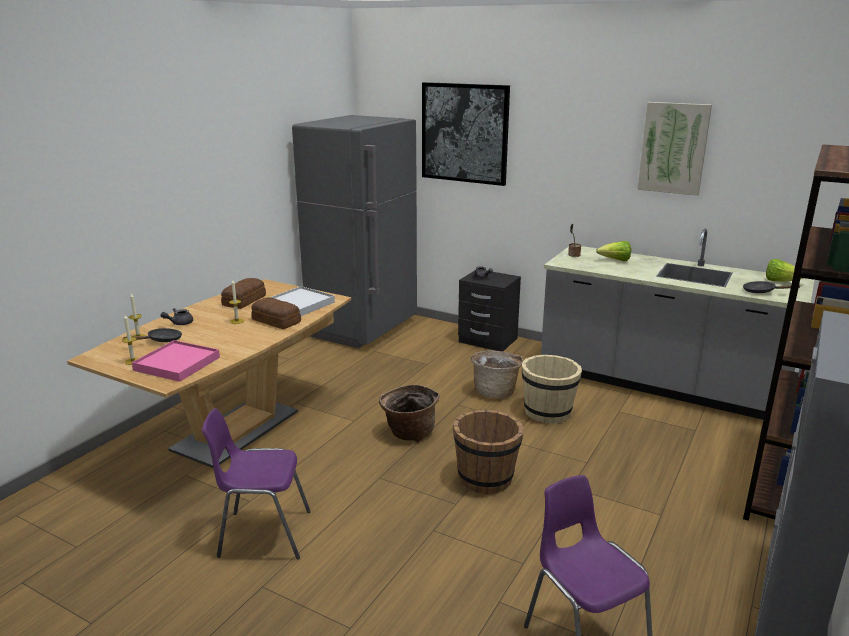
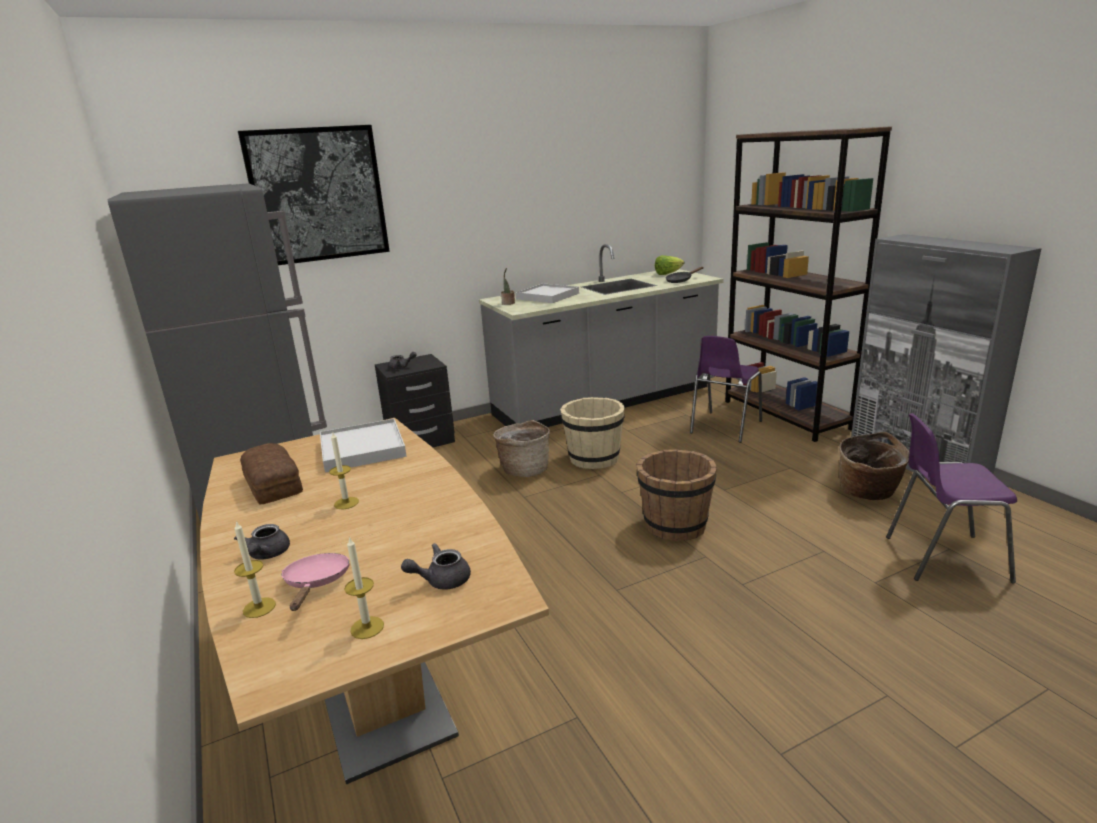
camera: 55 degrees left, 0 degrees up
(161, 340) = (316, 583): black frying pan -> pink frying pan
(177, 364) = (441, 580): pink tray -> grey teapot
(262, 534) = (666, 723): purple chair -> purple chair (724, 427)
(276, 321) = (396, 474): bread -> none
(409, 433) = (547, 543): basket -> basket (868, 493)
(615, 260) = (547, 296): lettuce -> white tray
(673, 148) = (555, 174): picture -> none

